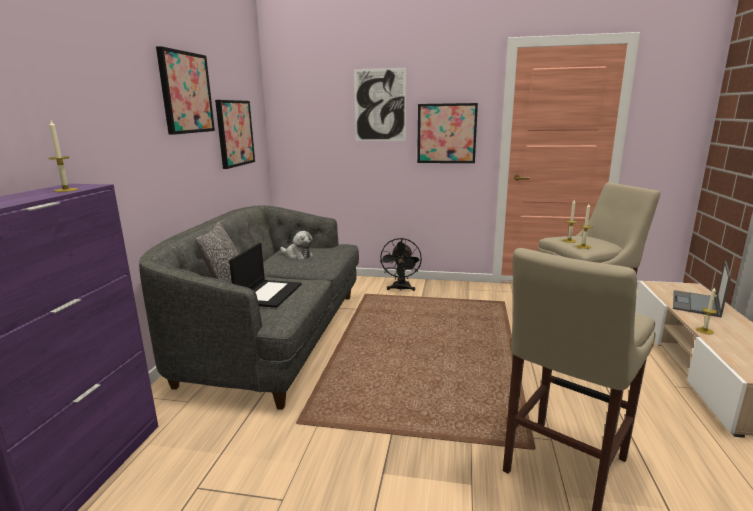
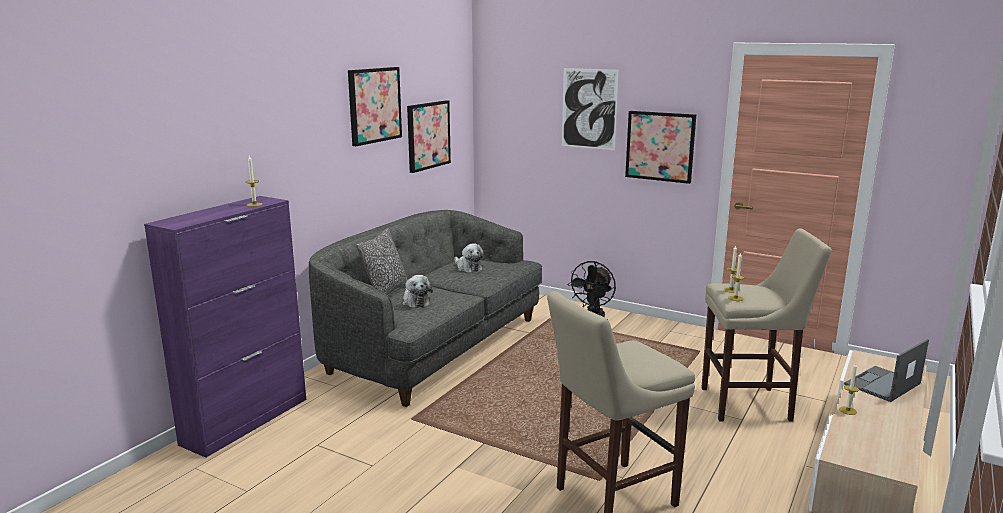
camera: 20 degrees right, 0 degrees up
(268, 293) = (415, 301): laptop -> plush toy

